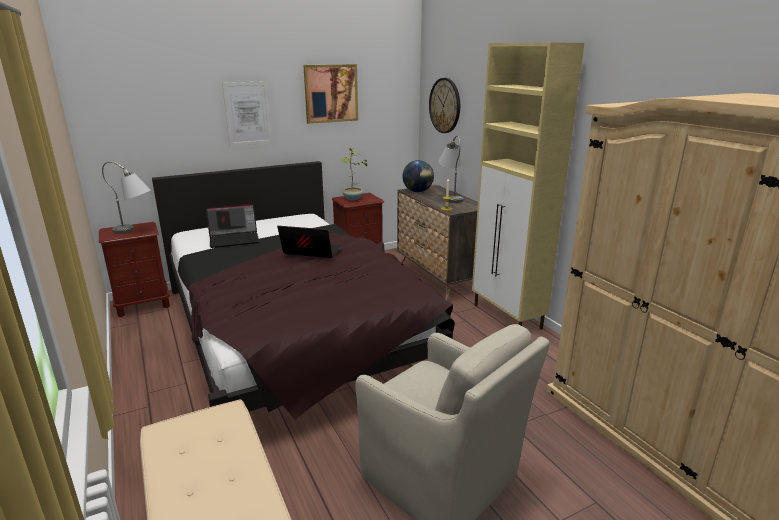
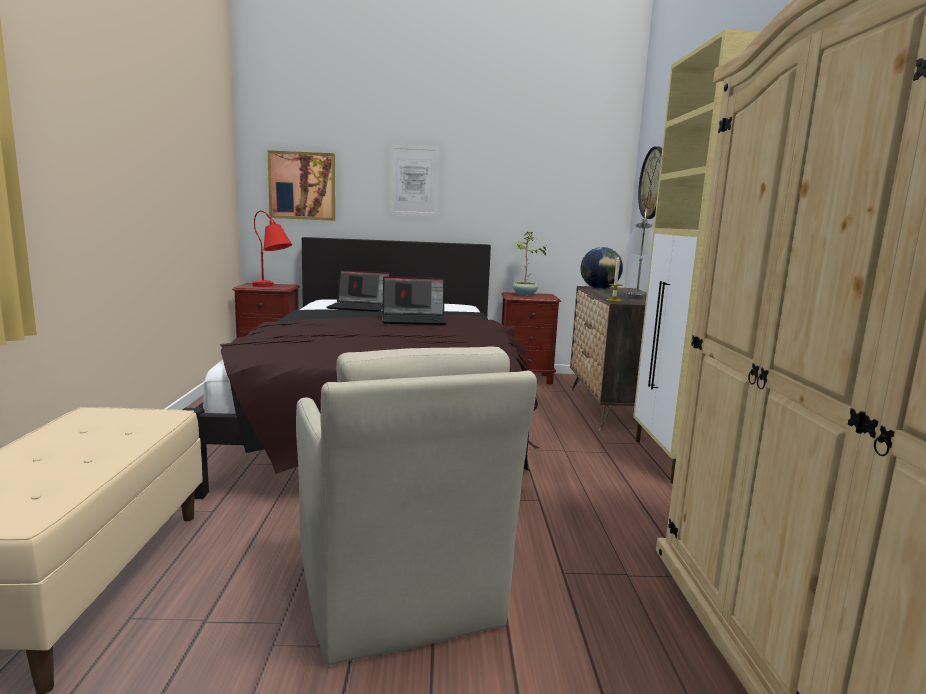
camera: 25 degrees right, 10 degrees down
(136, 231) = (272, 287): grey table lamp -> red table lamp
(310, 252) = (414, 320): laptop -> laptop turned 135 degrees clockwise
(331, 93) = (514, 166): picture -> picture (302, 186)

